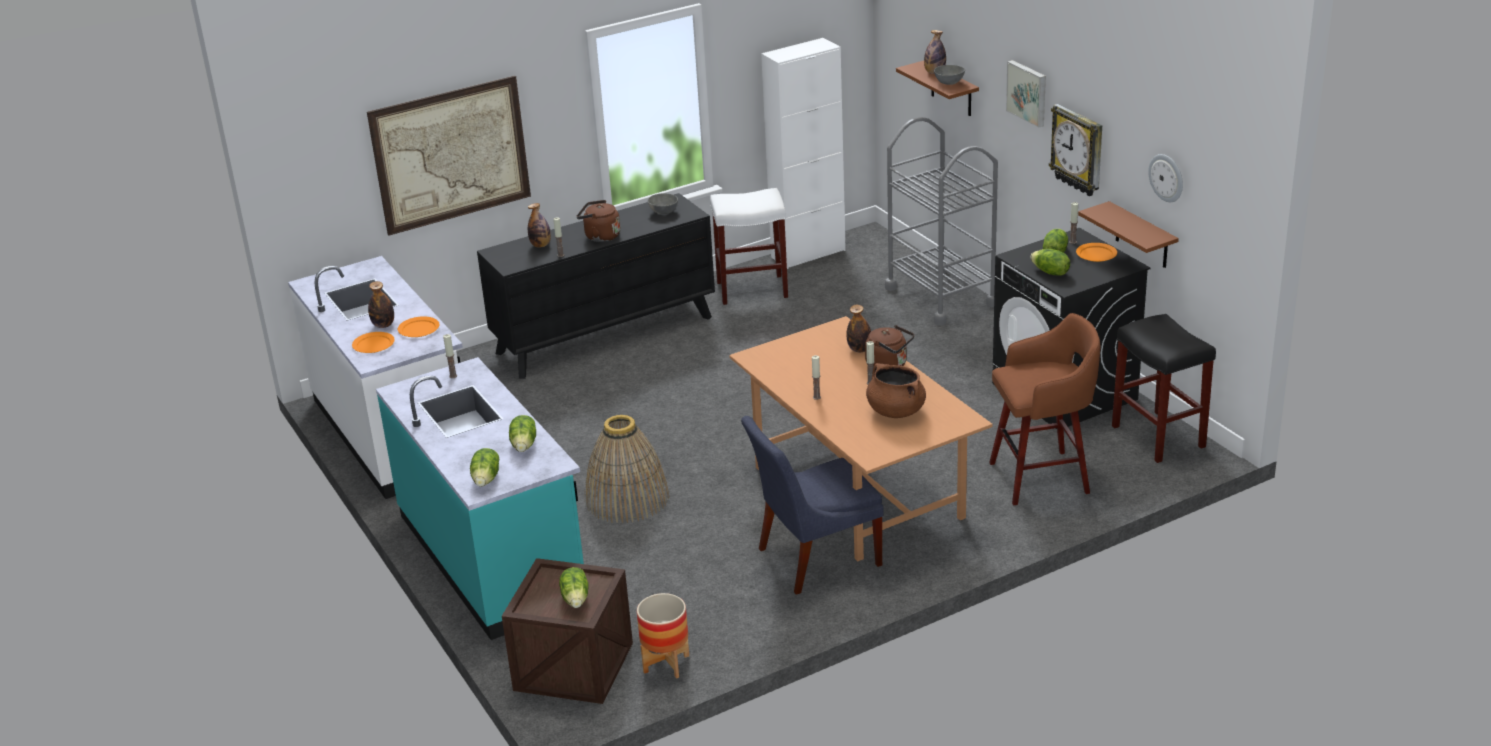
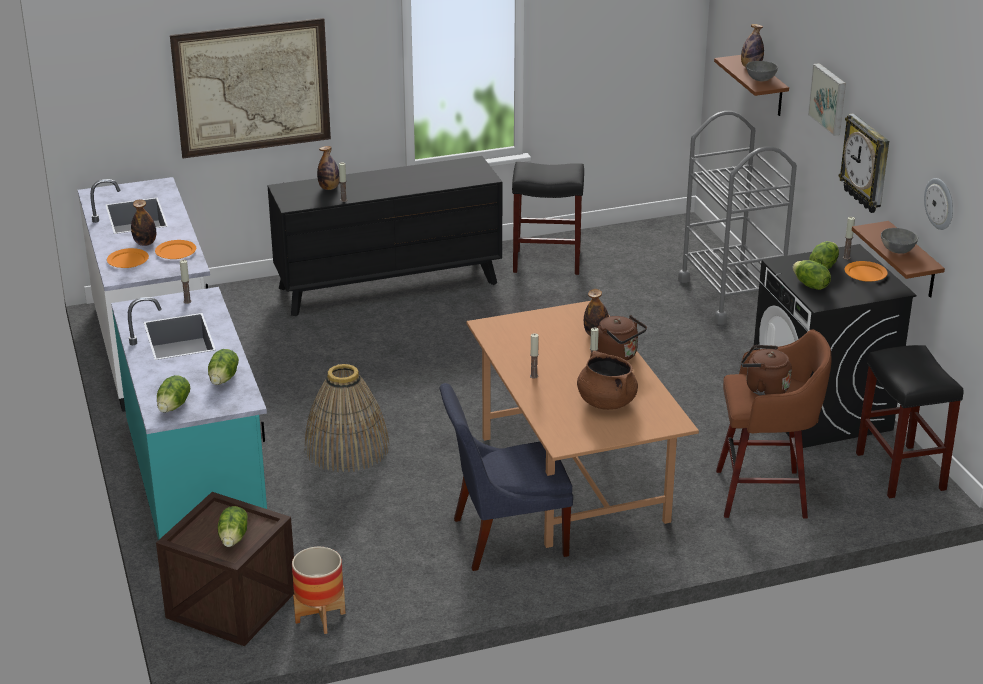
camera: 10 degrees right, 0 degrees up
(600, 236) = (388, 187): brown kettle -> brown kettle (763, 388)
(663, 212) = (459, 172): grey bowl -> grey bowl (896, 250)
(753, 289) = (548, 261): white stool -> black stool
(808, 254) = (615, 234): white cabinet -> none

